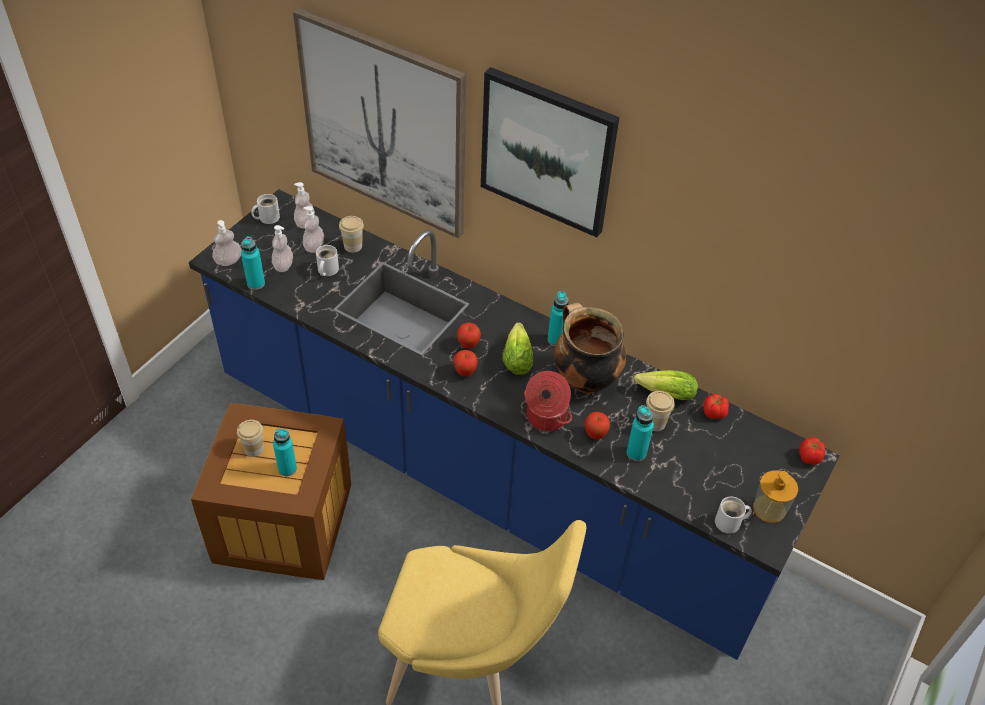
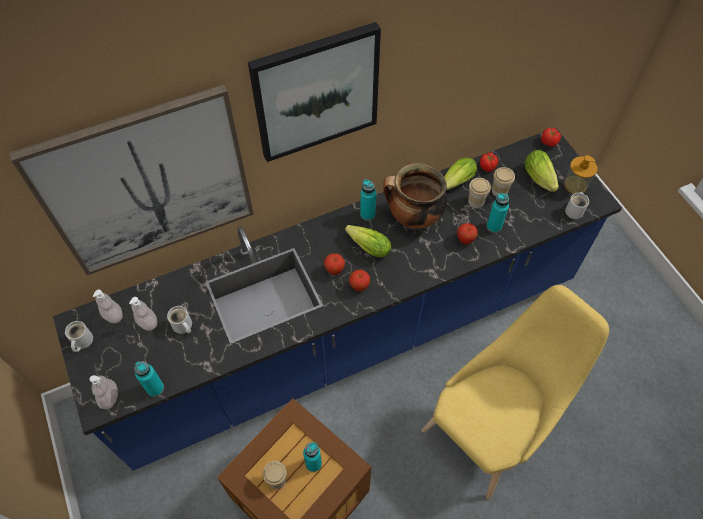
camera: 55 degrees left, 10 degrees up
(283, 266) = (151, 356): soap dispenser -> none
(353, 246) = (171, 294): cup -> cup (499, 191)
(545, 417) = (432, 260): cooking pot -> none
(744, 470) = (540, 179): none -> lettuce

